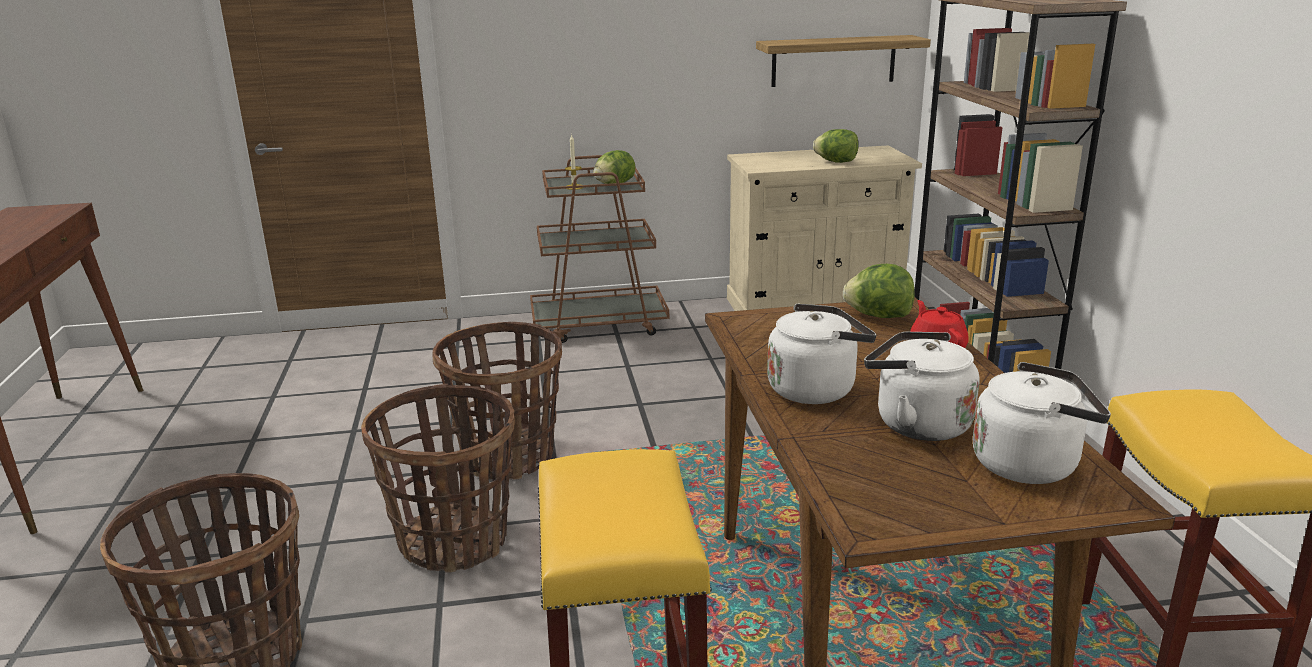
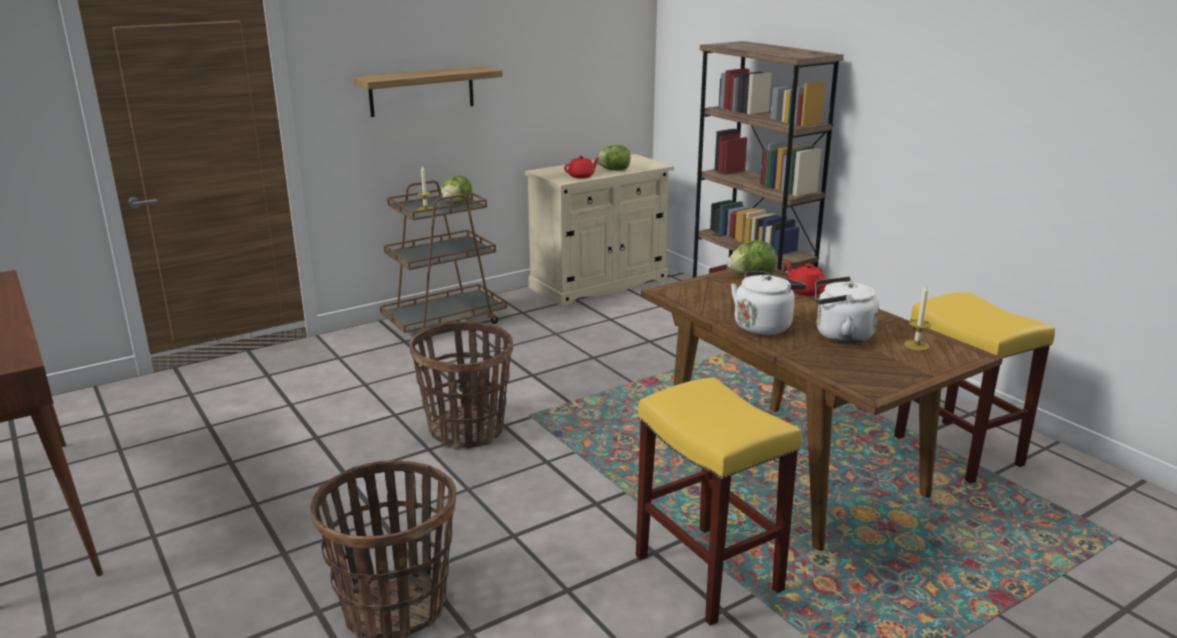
camera: 25 degrees left, 0 degrees up
(454, 541) = (483, 494): basket -> none
(786, 165) = (581, 176): none -> red teapot
(833, 61) = (594, 92): shelf -> shelf (422, 91)
(1030, 464) = (916, 345): white kettle -> candle

